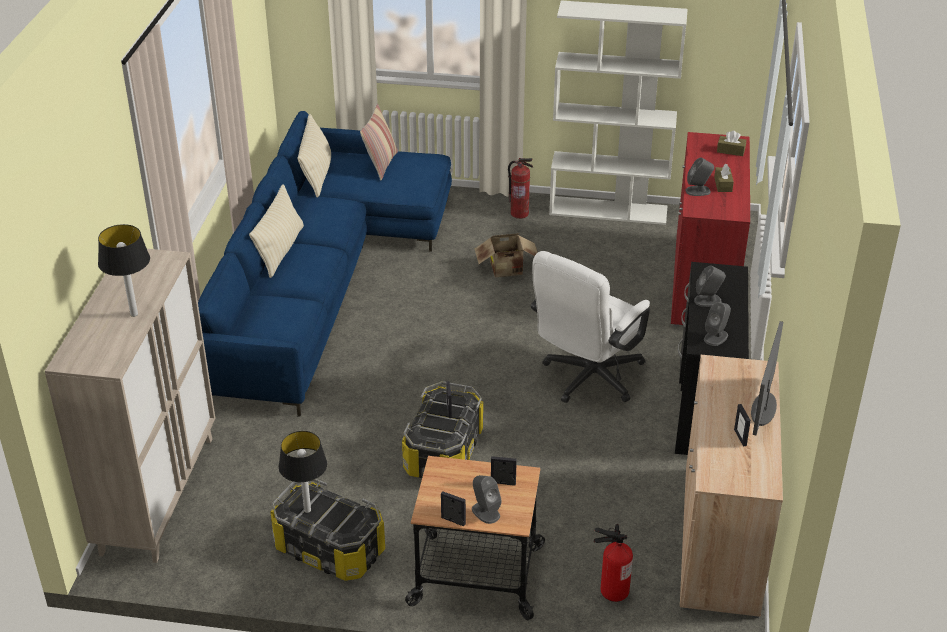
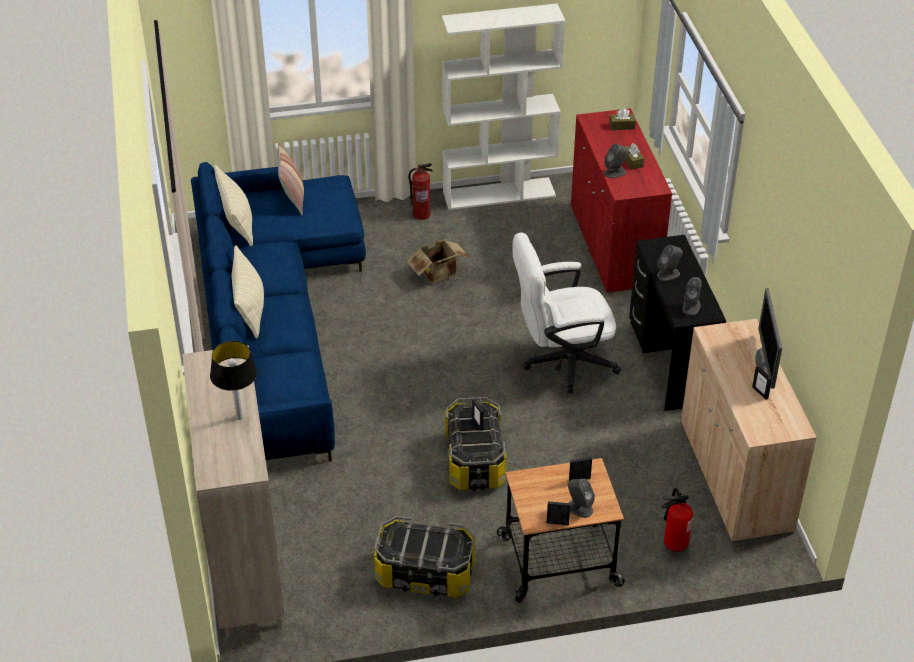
camera: 20 degrees left, 5 degrees up
(307, 510) = (408, 546): table lamp -> none
(587, 380) = (561, 362): white office chair -> white office chair turned 60 degrees clockwise

